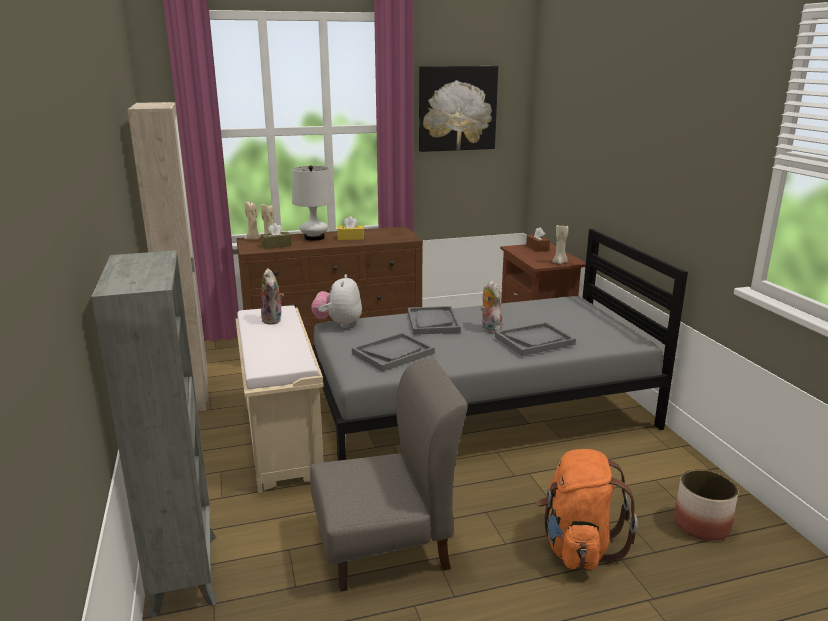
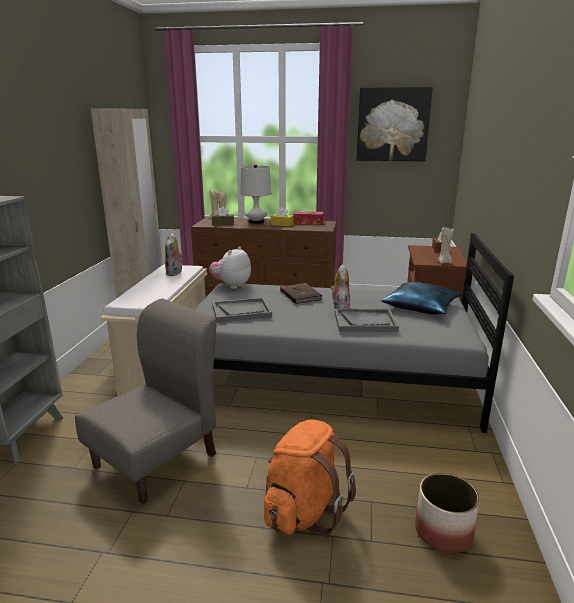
camera: 25 degrees right, 0 degrees up
(377, 231) = (308, 222): none -> tissue box
(385, 547) = (157, 460): grey chair -> grey chair turned 60 degrees counterclockwise
(433, 322) = (301, 295): grey tray -> brown book
(563, 314) = (421, 306): none -> blue pillow

